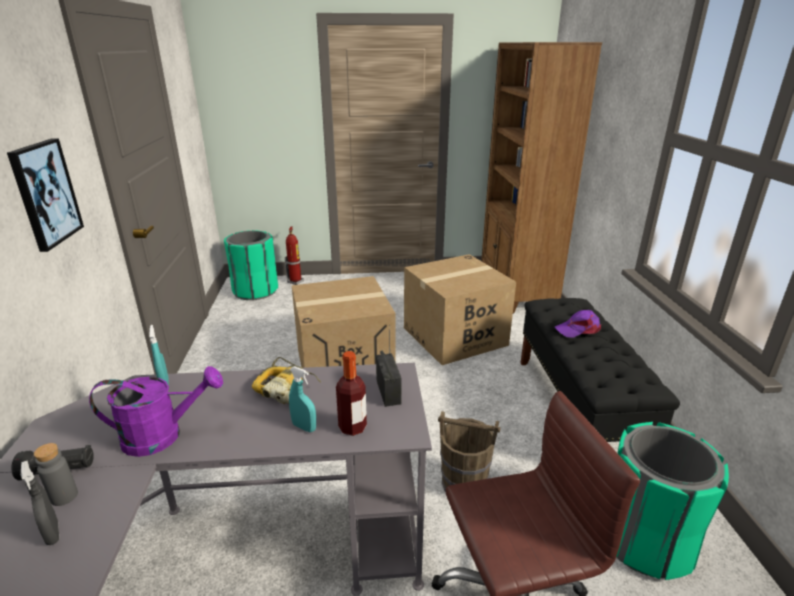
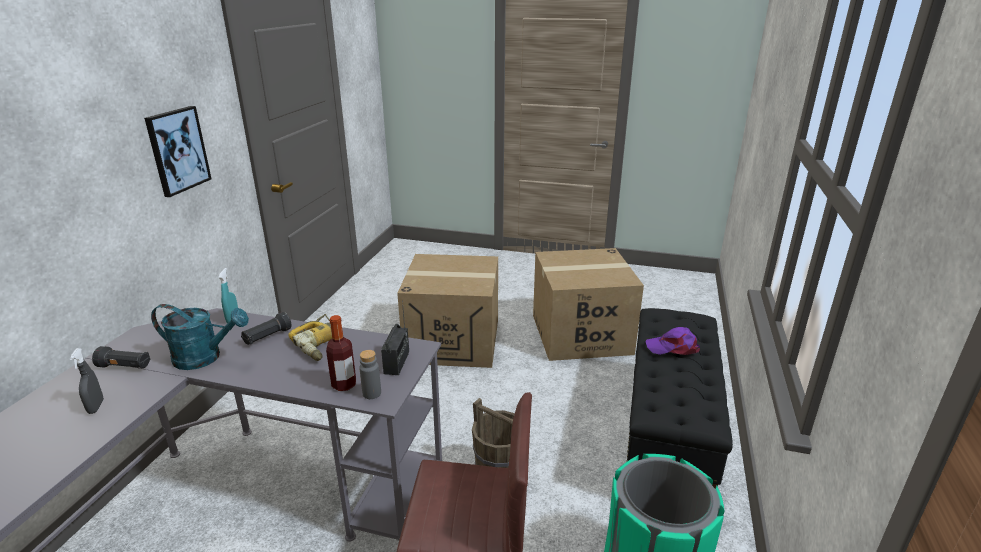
camera: 20 degrees right, 0 degrees up
(64, 496) = (117, 385): grey bottle -> grey bottle (372, 393)
(163, 435) = (205, 358): purple watering can -> turquoise watering can
(223, 395) = (267, 337): none -> black flashlight
(255, 291) = (412, 255): green trash can -> none
(296, 281) = (454, 251): fire extinguisher -> none
(304, 427) = (307, 375): turquoise spray bottle -> none
(516, 290) = (683, 297): brown bookcase -> none

